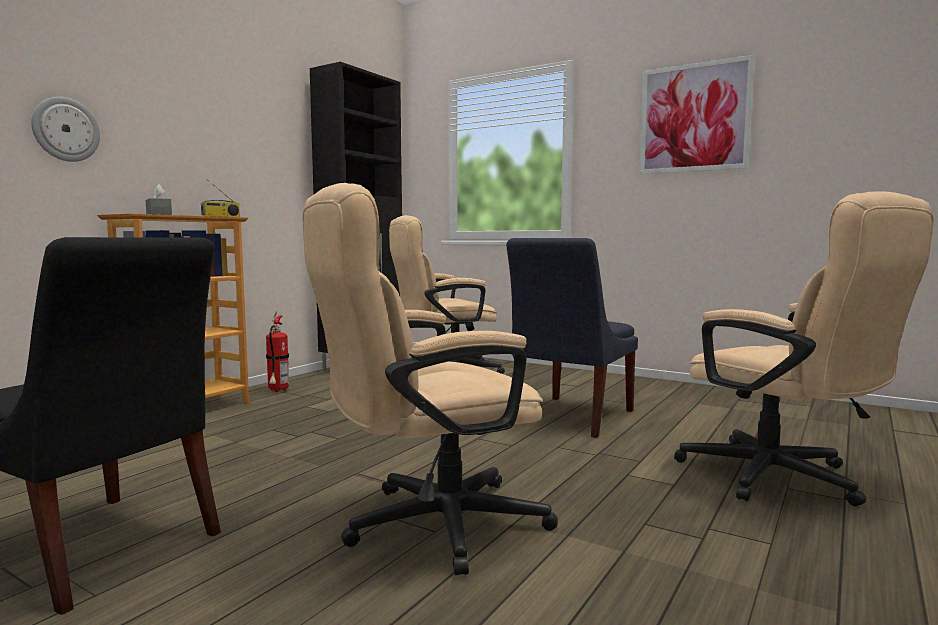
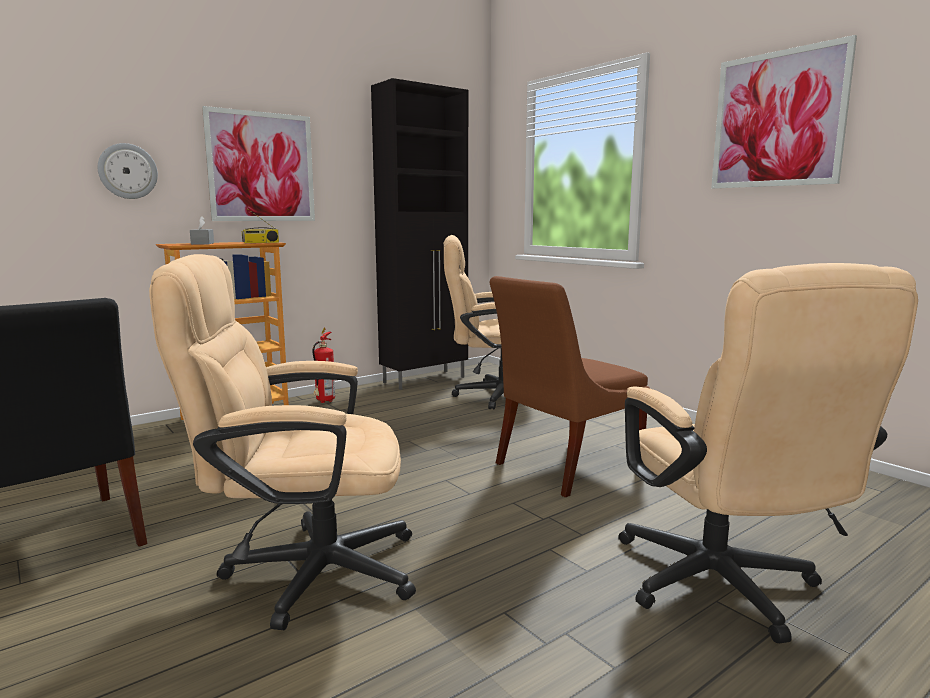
camera: 20 degrees right, 5 degrees up
(207, 139) = (261, 167): none -> picture
(568, 417) = (563, 467): blue chair -> brown chair

